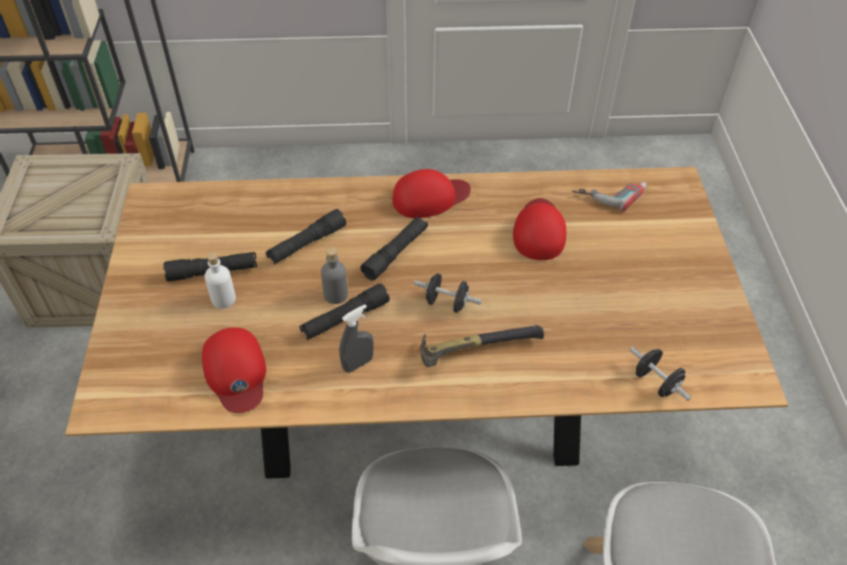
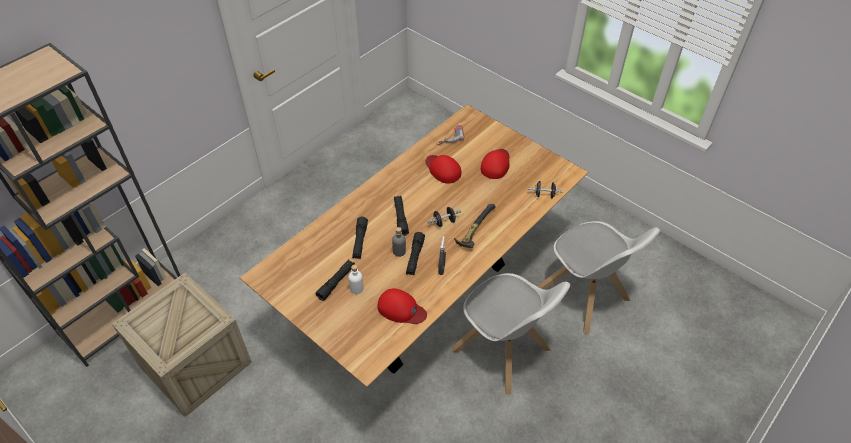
camera: 45 degrees left, 0 degrees up
(430, 197) = (384, 186): red cap -> red cap (496, 164)

